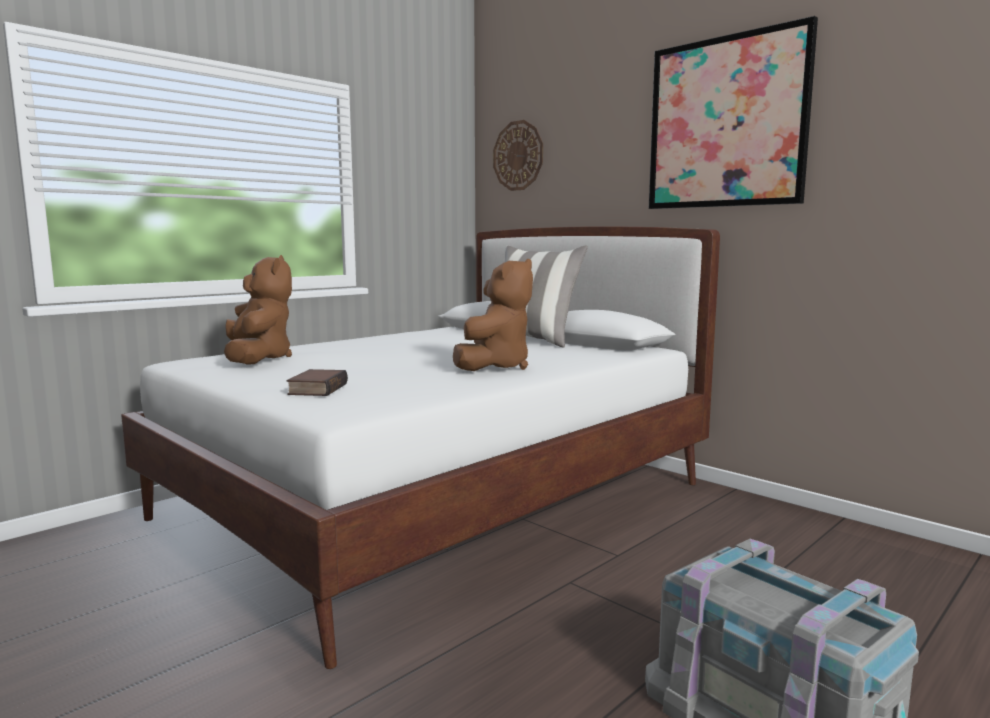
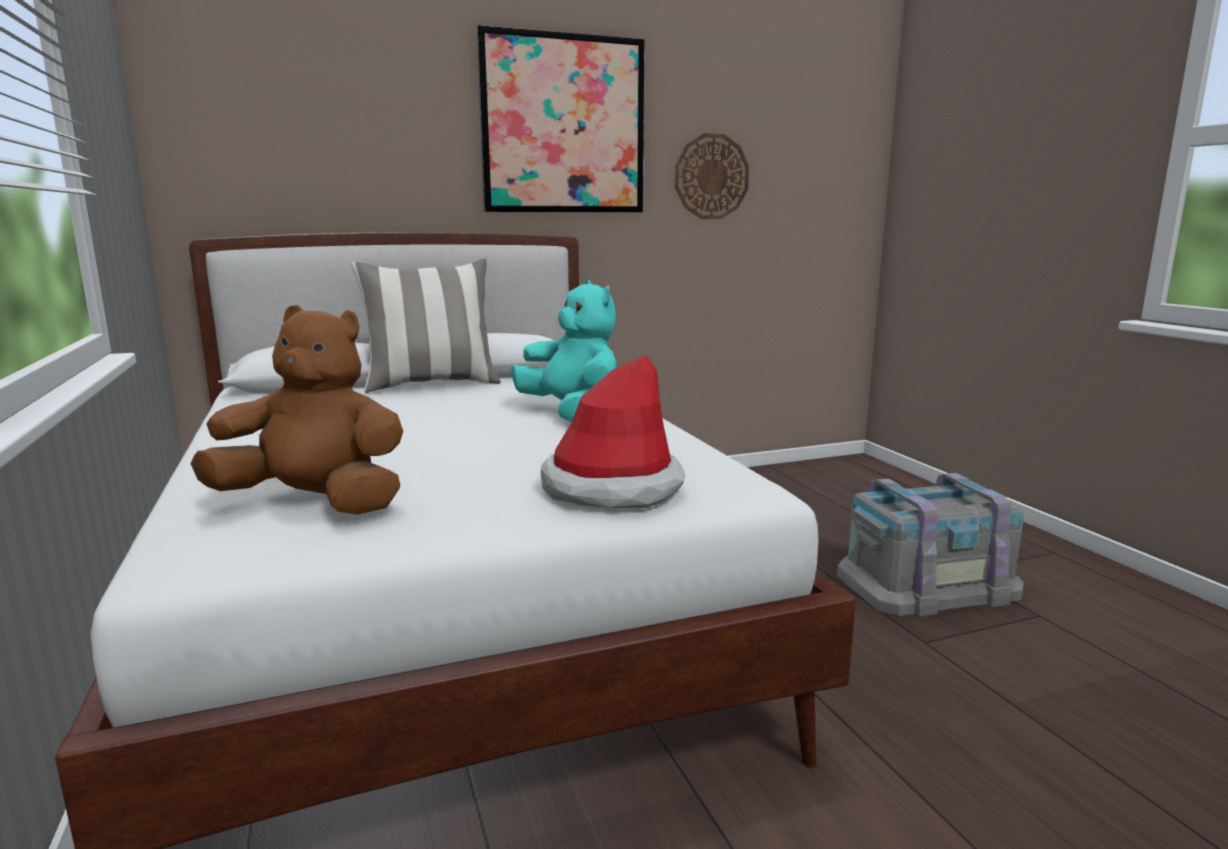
camera: 65 degrees left, 5 degrees up
(316, 389) = (612, 488): book -> hat
(495, 366) = (572, 414): brown plush toy -> turquoise plush toy
(518, 156) = (244, 122): wall clock -> wall clock (711, 177)

